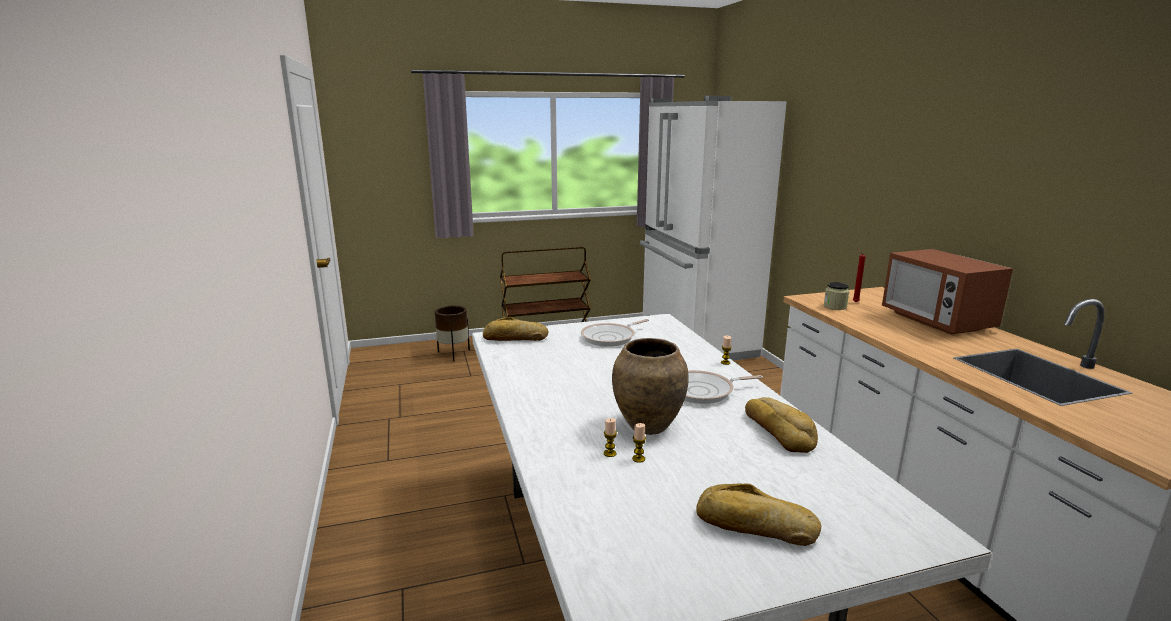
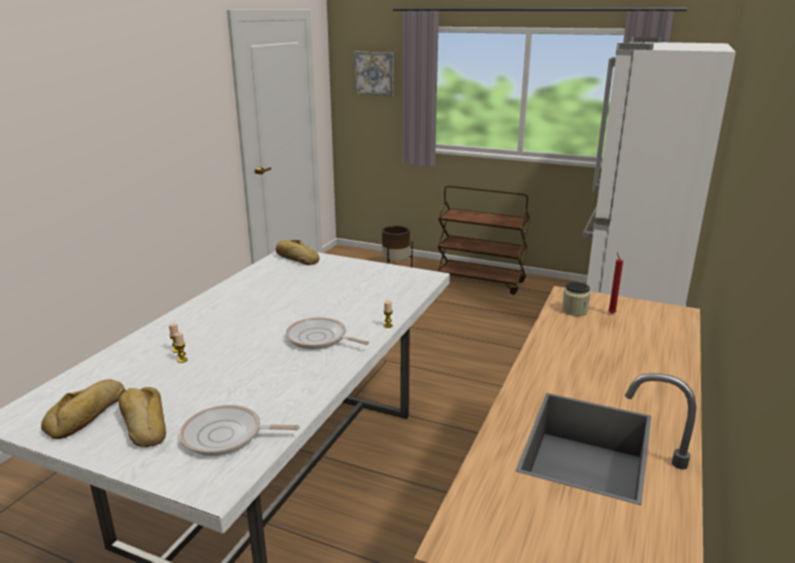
camera: 40 degrees right, 5 degrees up
(387, 143) = (375, 73): none -> picture
(611, 337) = (356, 278): frying pan -> frying pan (226, 436)
(647, 426) = (232, 344): brown vase -> none
(779, 431) = (297, 385): bread -> bread (89, 414)
(936, 321) = (644, 359): microwave -> none

